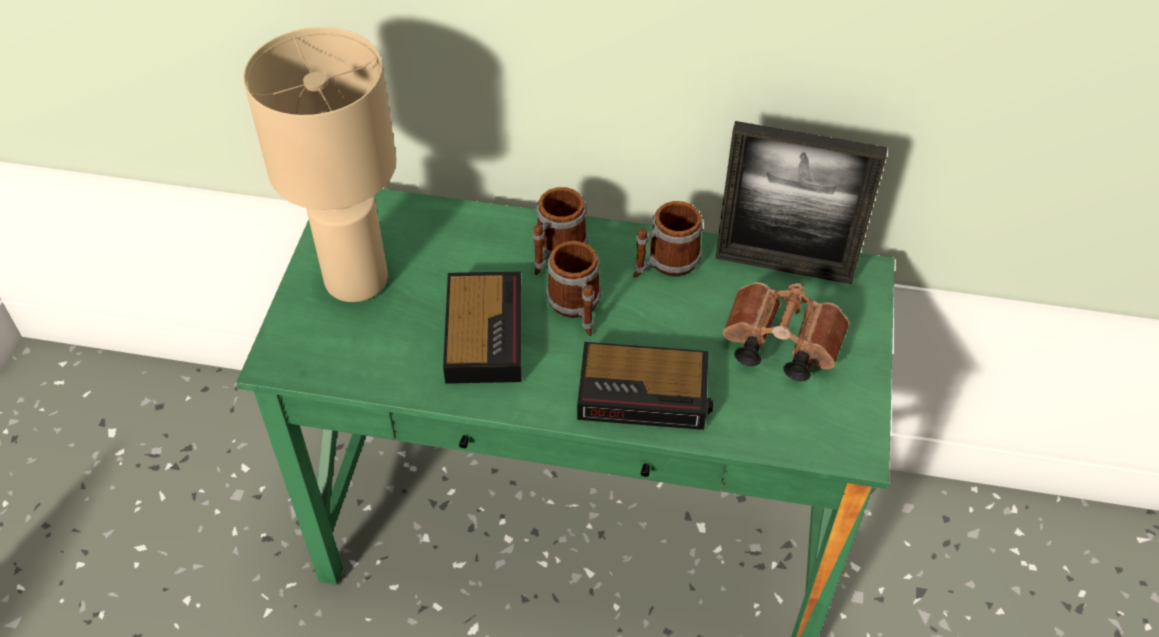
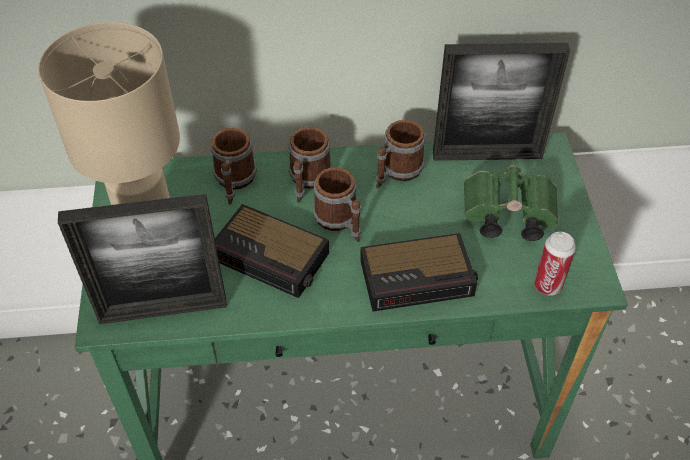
camera: 15 degrees left, 0 degrees up
(343, 364) = (163, 310): none -> picture frame
(470, 235) = (234, 182): none -> mug
(484, 331) = (272, 257): alarm clock -> alarm clock turned 135 degrees clockwise
(777, 344) = (505, 216): brown binoculars -> green binoculars
(797, 438) = (547, 285): none -> can

